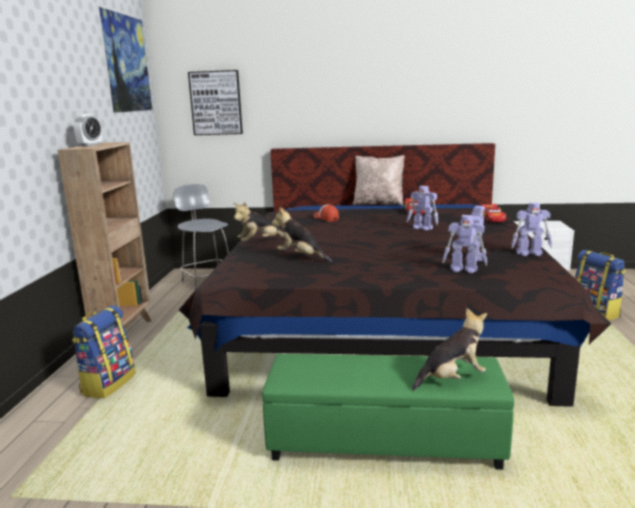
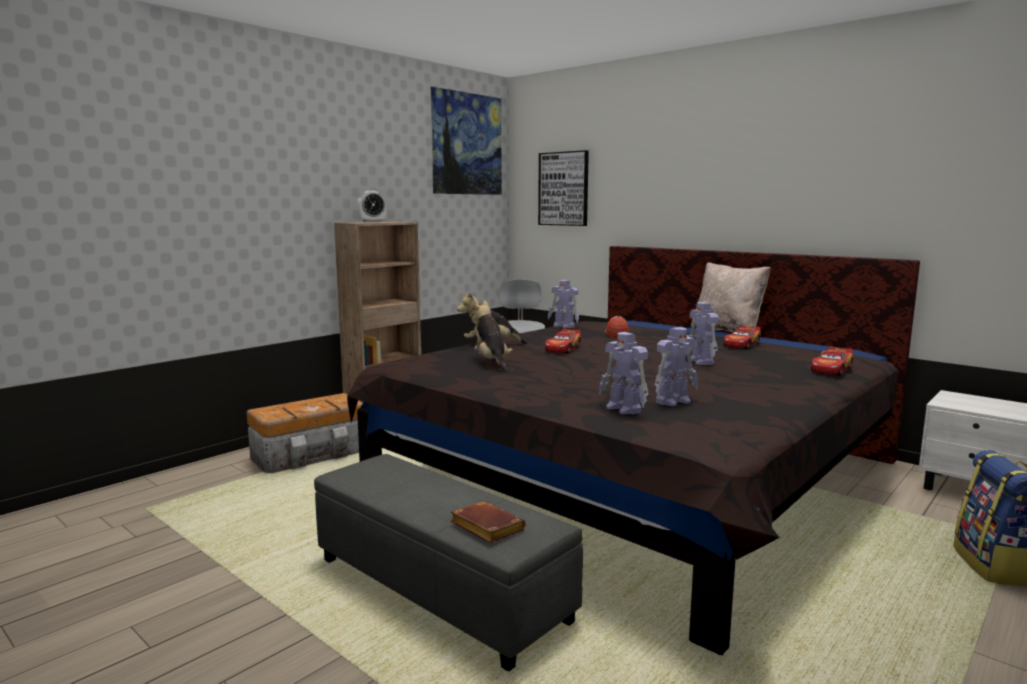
camera: 35 degrees right, 5 degrees down
(108, 384) = (311, 455): backpack -> storage box
(321, 236) = (563, 349): none -> toy car
(384, 441) = (441, 589): green ottoman -> grey ottoman
(451, 378) = (484, 528): plush toy -> brown book
(530, 253) = (763, 413): toy robot -> toy robot (564, 326)

